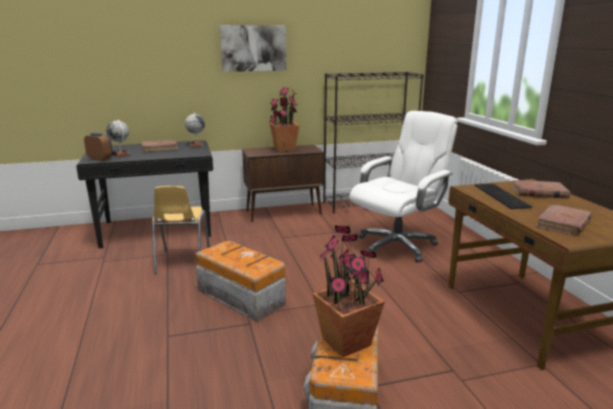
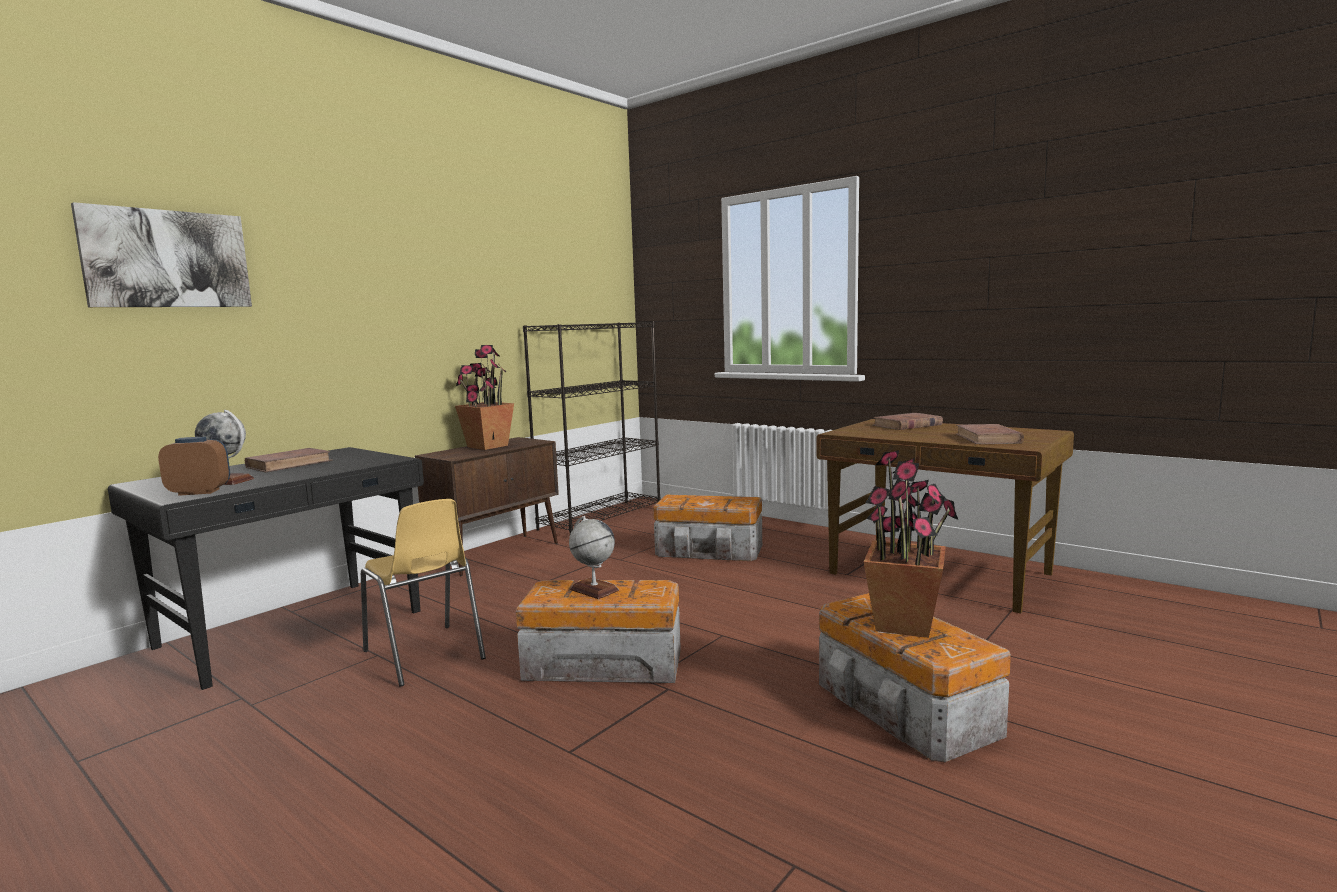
camera: 35 degrees left, 10 degrees down
(196, 145) = (353, 452): globe -> globe (594, 590)
(253, 48) = (419, 285): picture -> picture (167, 259)
(397, 245) = (710, 551): white office chair -> storage box
(501, 196) = (885, 432): keyboard -> none

